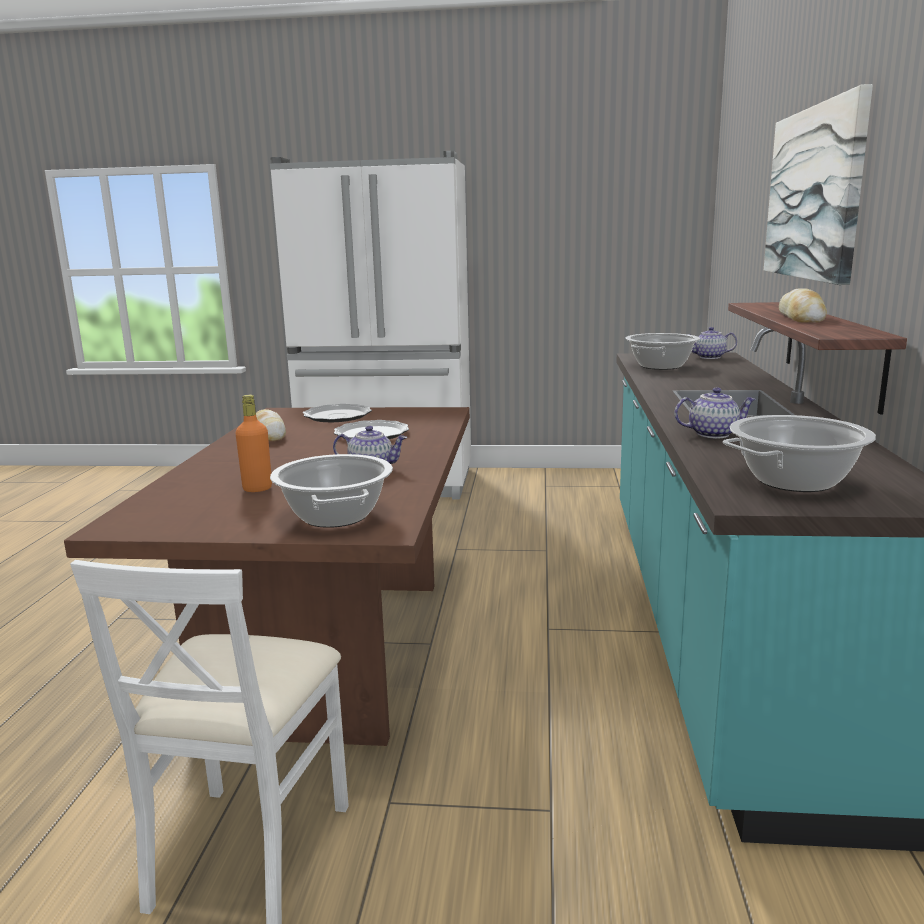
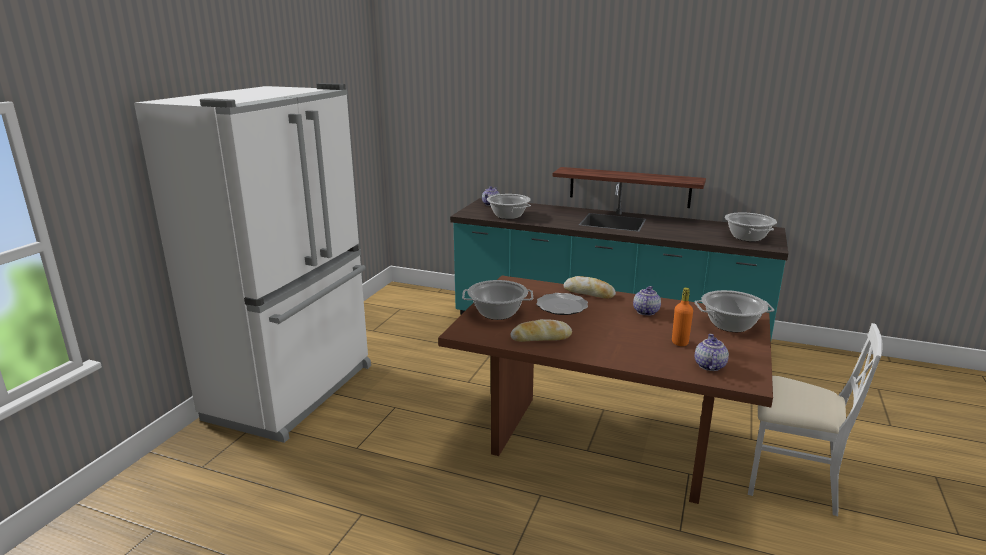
camera: 75 degrees left, 5 degrees up
(338, 416) = (498, 313): plate -> cooking pot
(713, 434) = (675, 234): teapot -> teapot (708, 365)
(801, 317) = (634, 175): bread -> bread (589, 293)
(813, 193) = (588, 114): picture -> none

